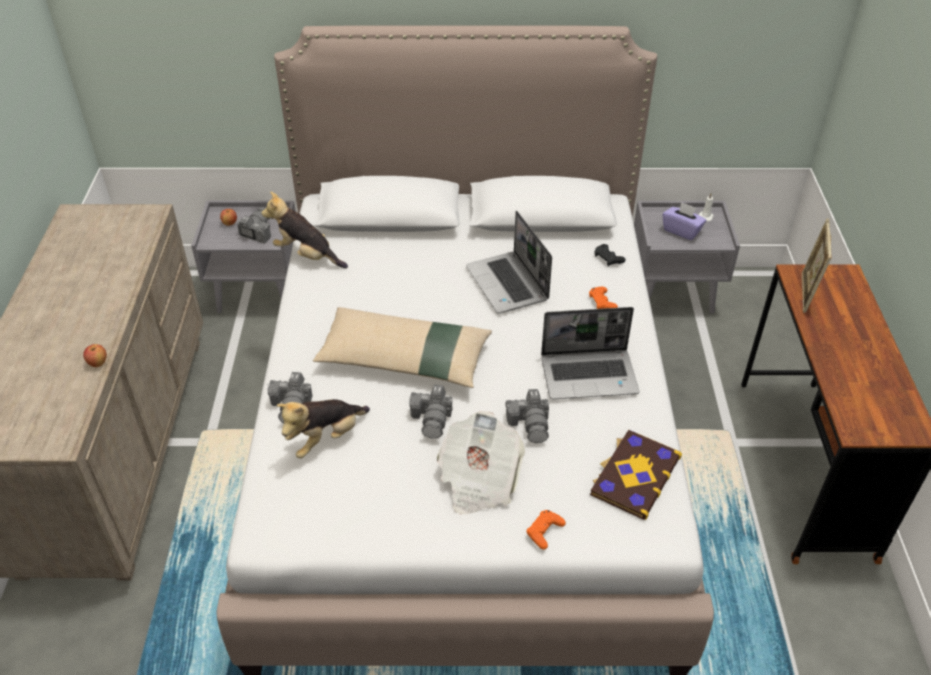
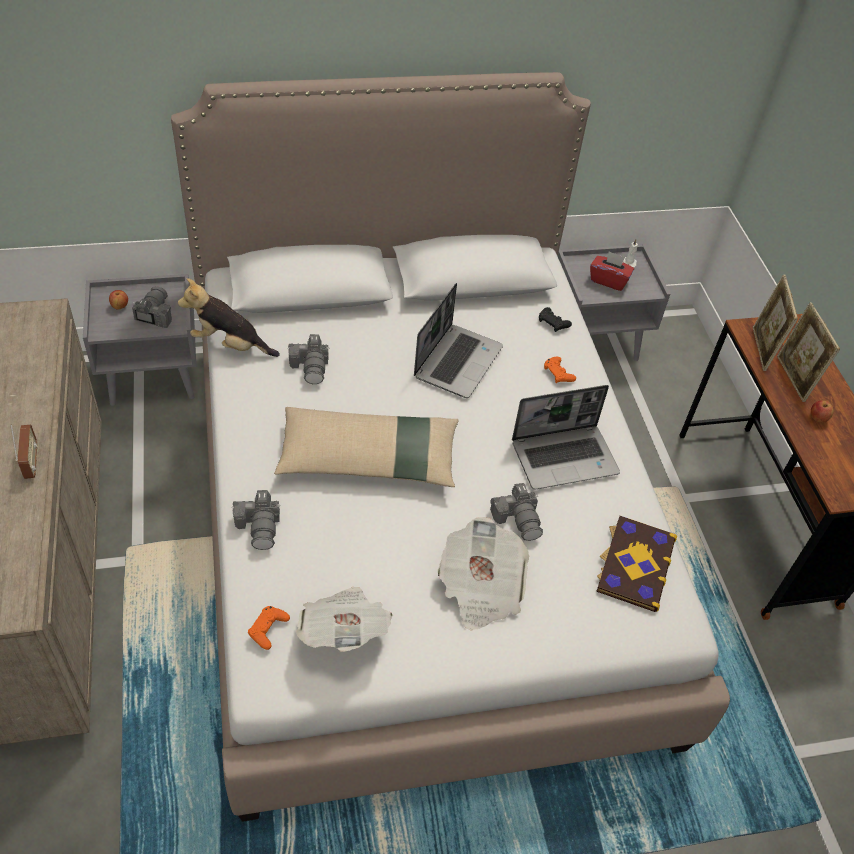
camera: 15 degrees left, 5 degrees up
(98, 363) = (34, 506): apple -> apple (817, 418)
(105, 330) = (31, 463): none -> radio
(326, 438) = (307, 561): plush toy -> none
(342, 500) = (344, 631): none -> newspaper
(432, 419) = (416, 525): camera -> camera (311, 367)
(508, 284) = (457, 361): laptop -> laptop turned 120 degrees counterclockwise
(544, 531) = (561, 638): orange game controller -> orange game controller (268, 629)
(682, 230) = (608, 280): purple tissue box -> red tissue box
(833, 322) = (793, 379): none -> picture frame

